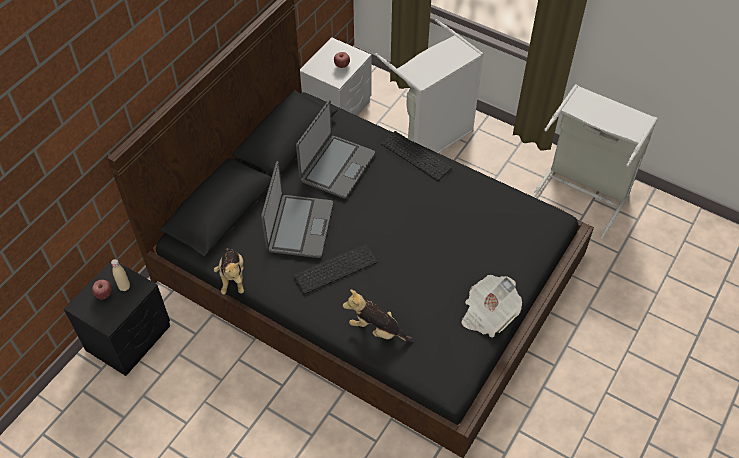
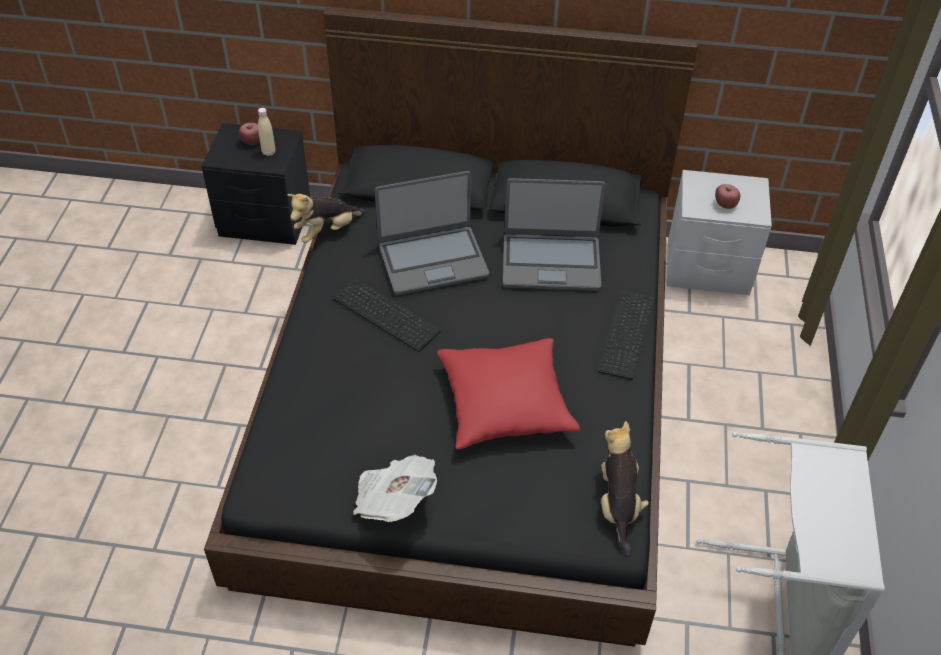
camera: 65 degrees right, 5 degrees down
(377, 330) = (312, 385): plush toy -> plush toy (618, 505)
(430, 138) = (737, 382): grey laundry basket -> none
(440, 234) = (505, 404): none -> red pillow

